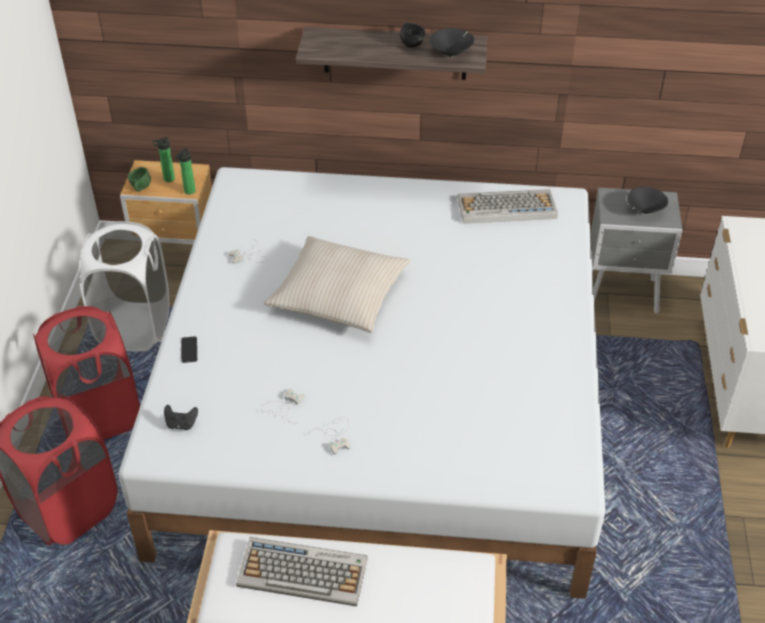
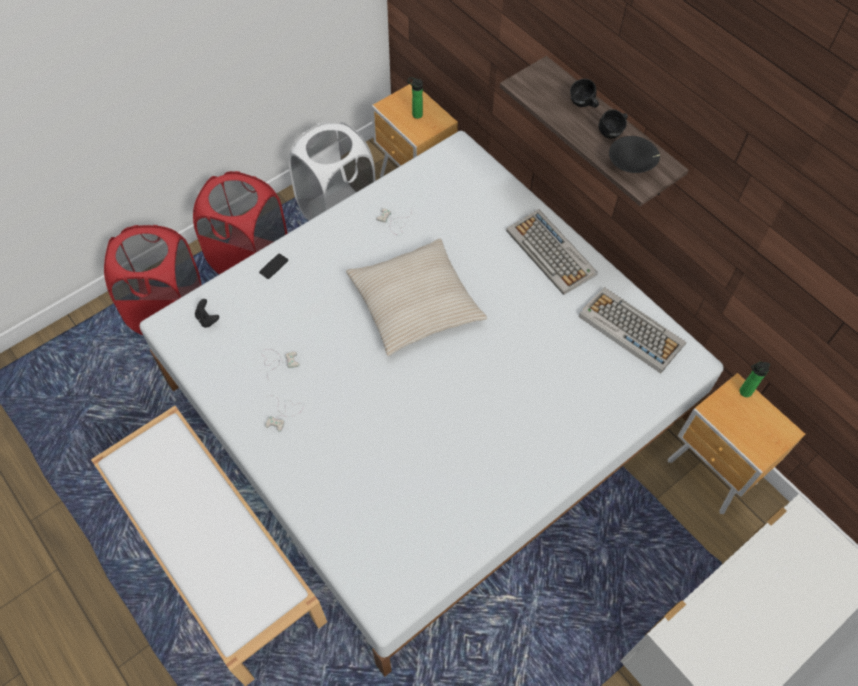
camera: 45 degrees right, 15 degrees up
(139, 188) = (389, 109): green mug -> none
(188, 192) = (417, 136): bottle -> bottle (743, 392)
(304, 572) = (182, 488): keyboard -> keyboard (552, 253)
(371, 39) = (583, 105): none -> black mug
(623, 295) = (712, 474): grey nightstand -> brown nightstand
(644, 211) = (749, 427): black bowl -> none

